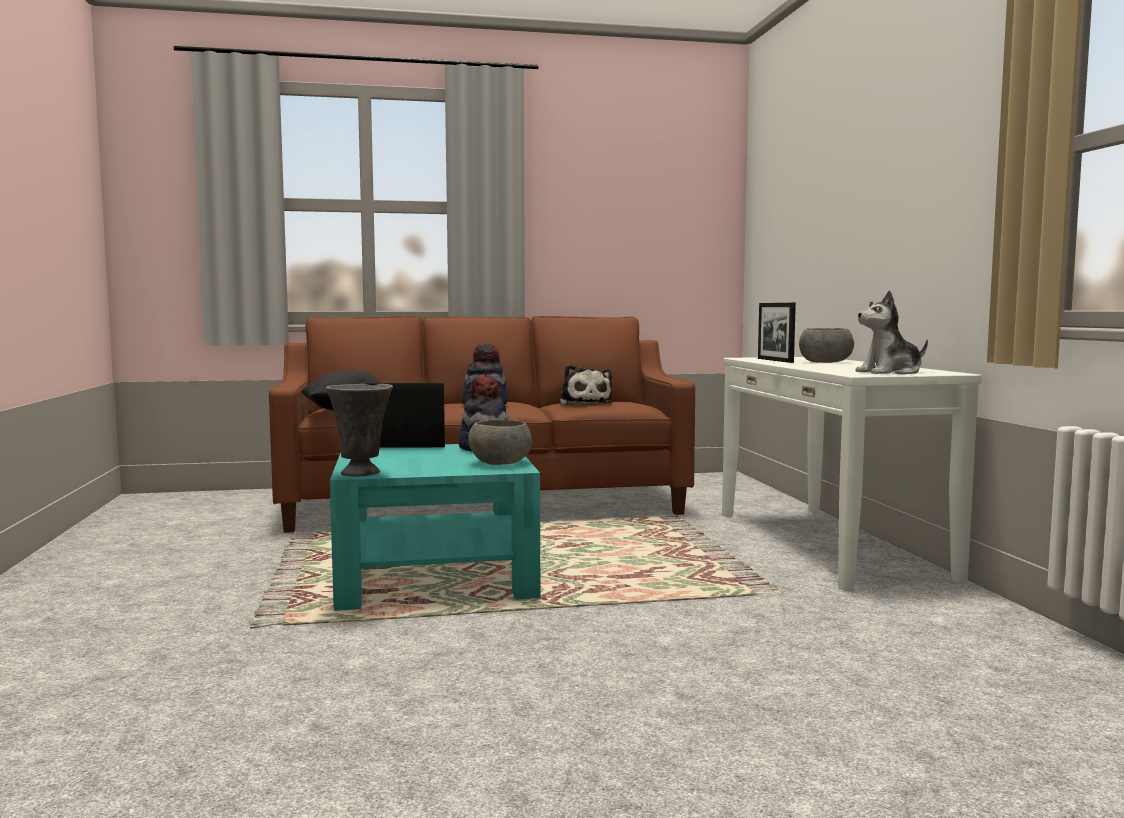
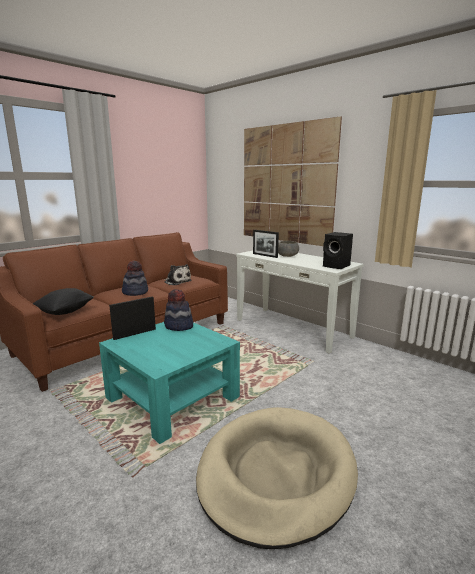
camera: 35 degrees left, 10 degrees up
(362, 473) = (161, 367): grey vase -> none
(438, 687) = (276, 474): none -> beige dog bed
(500, 463) = (209, 337): grey bowl -> none
(855, 202) = (286, 184): none -> picture
(890, 372) = (337, 266): plush toy -> black speaker

